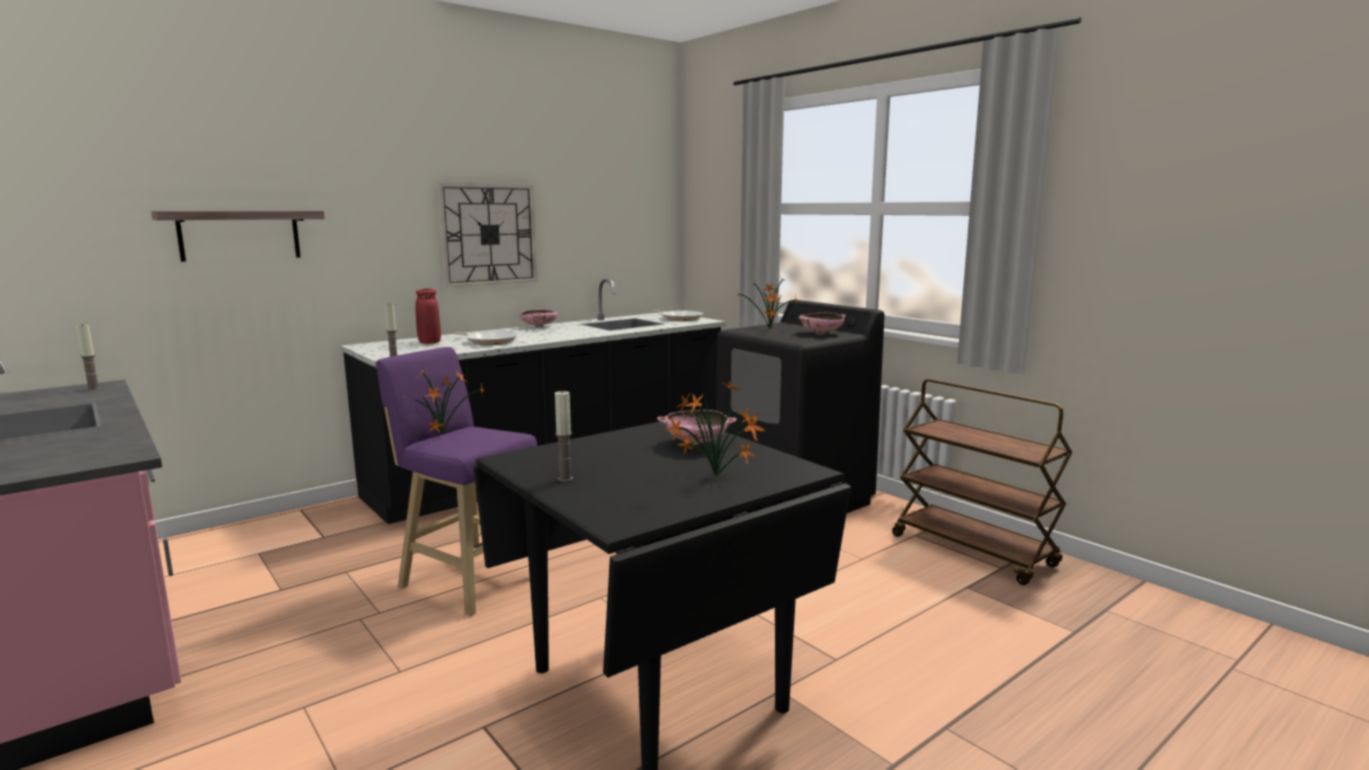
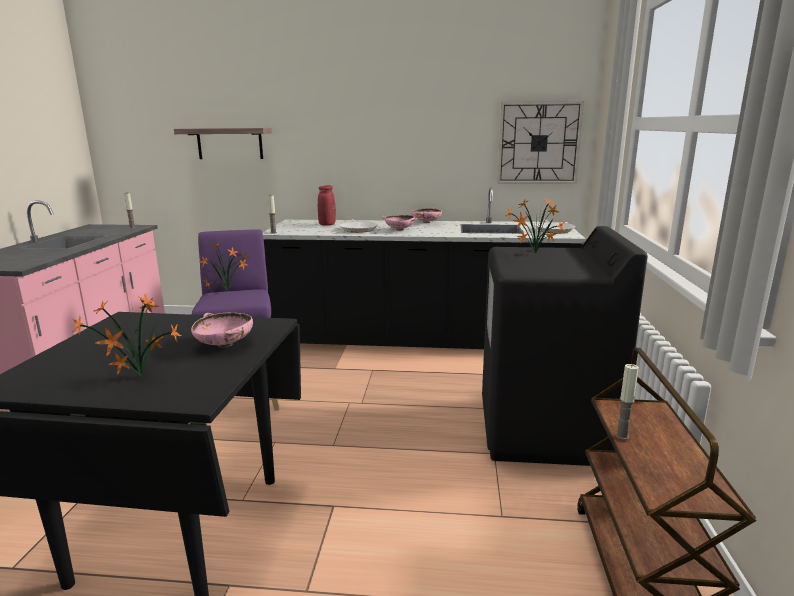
camera: 45 degrees right, 5 degrees up
(489, 234) = (395, 146): wall clock -> wall clock (538, 143)
(565, 479) = (91, 342): candle -> candle (622, 436)
(821, 333) = (567, 267): pink bowl -> pink bowl (399, 230)

